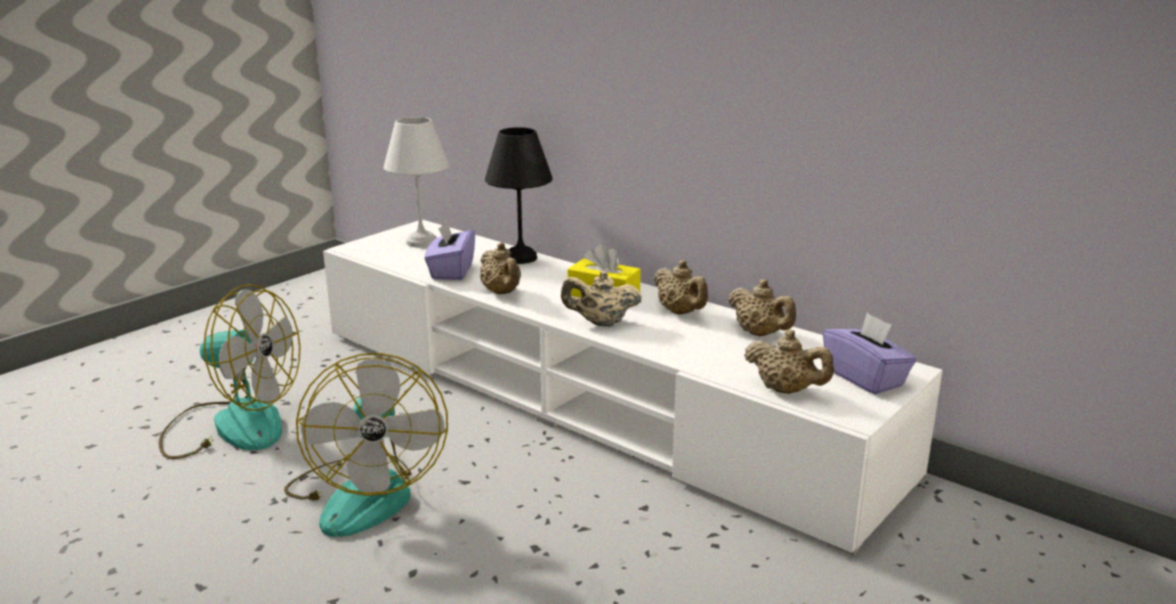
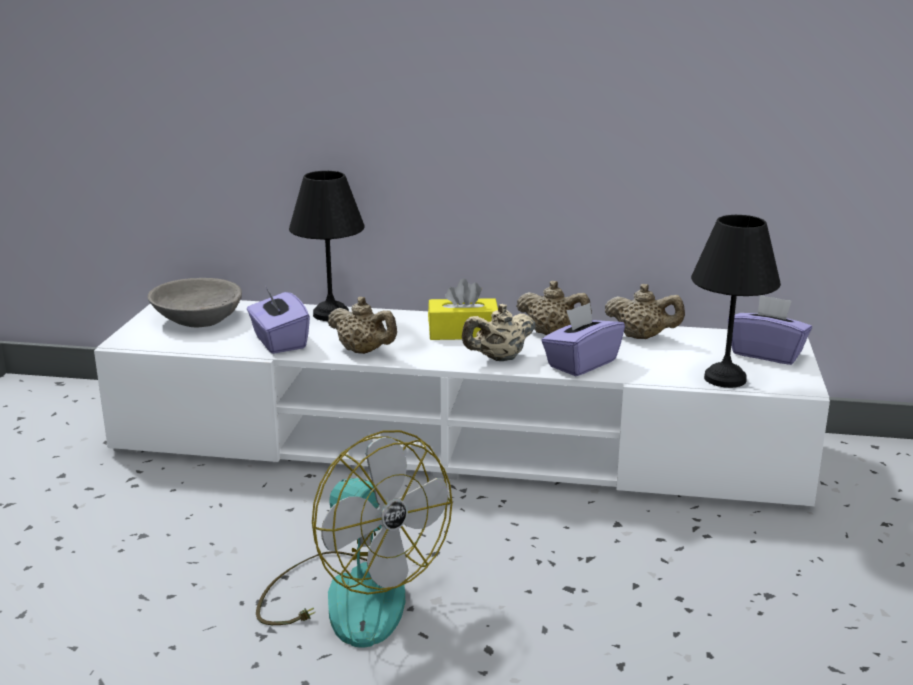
camera: 30 degrees left, 0 degrees up
(232, 425) = (107, 577): fan -> none
(421, 241) = (197, 318): white table lamp -> grey bowl
(666, 344) = (581, 363): none -> purple tissue box
(786, 390) = (726, 378): beige teapot -> black table lamp

